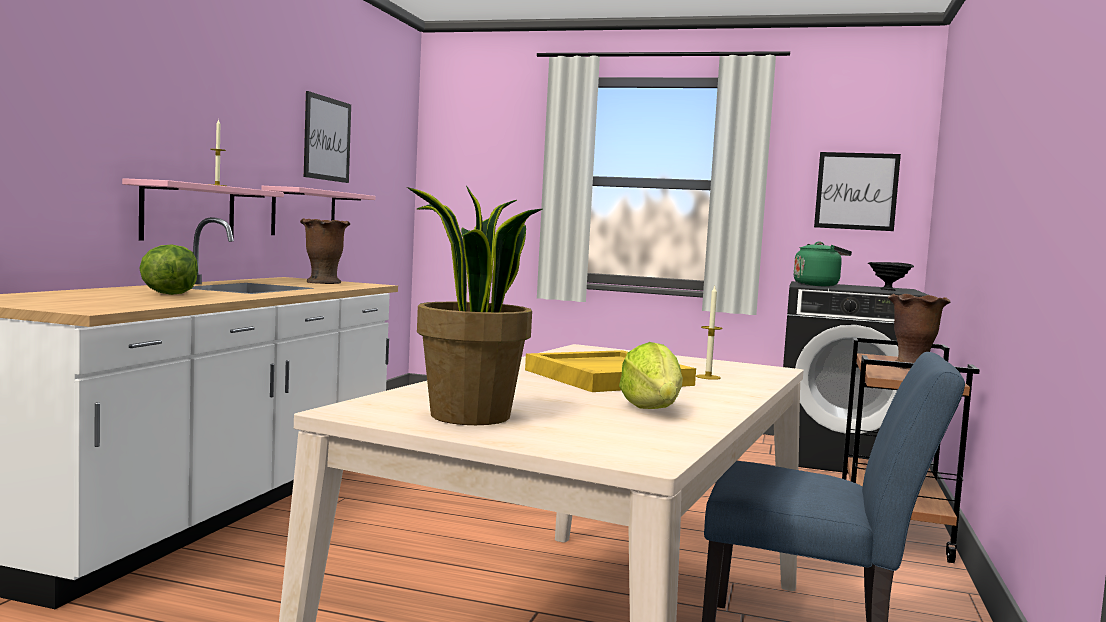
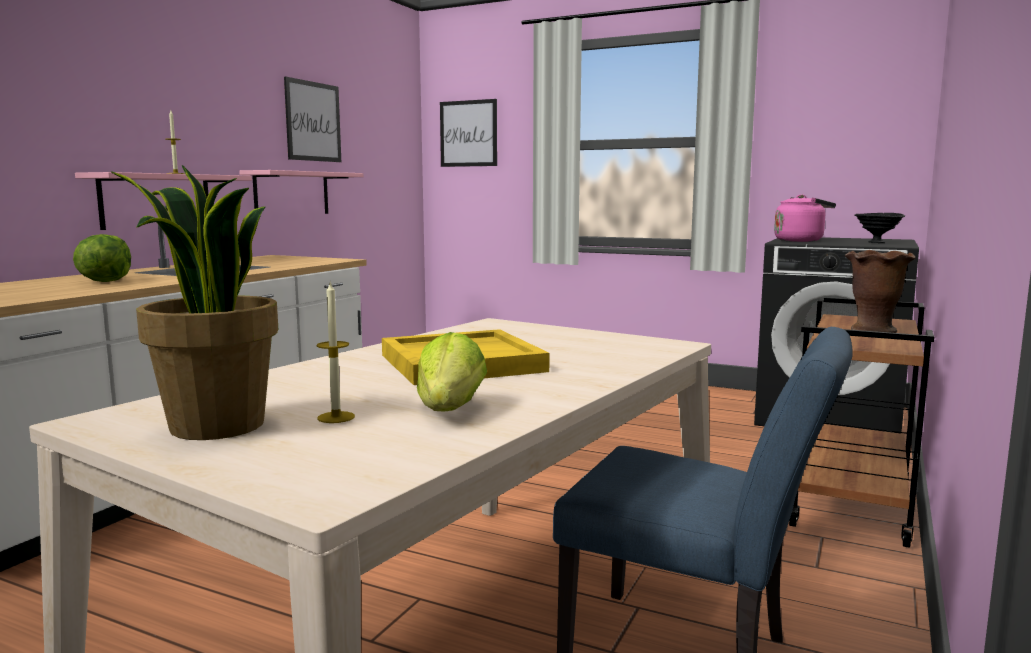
camera: 10 degrees right, 5 degrees up
(323, 282) = (295, 260): brown vase -> none
(708, 377) = (580, 359): candle -> candle (336, 417)
(818, 285) = (801, 241): green kettle -> pink kettle
(856, 191) = (850, 138): picture -> picture (468, 133)

